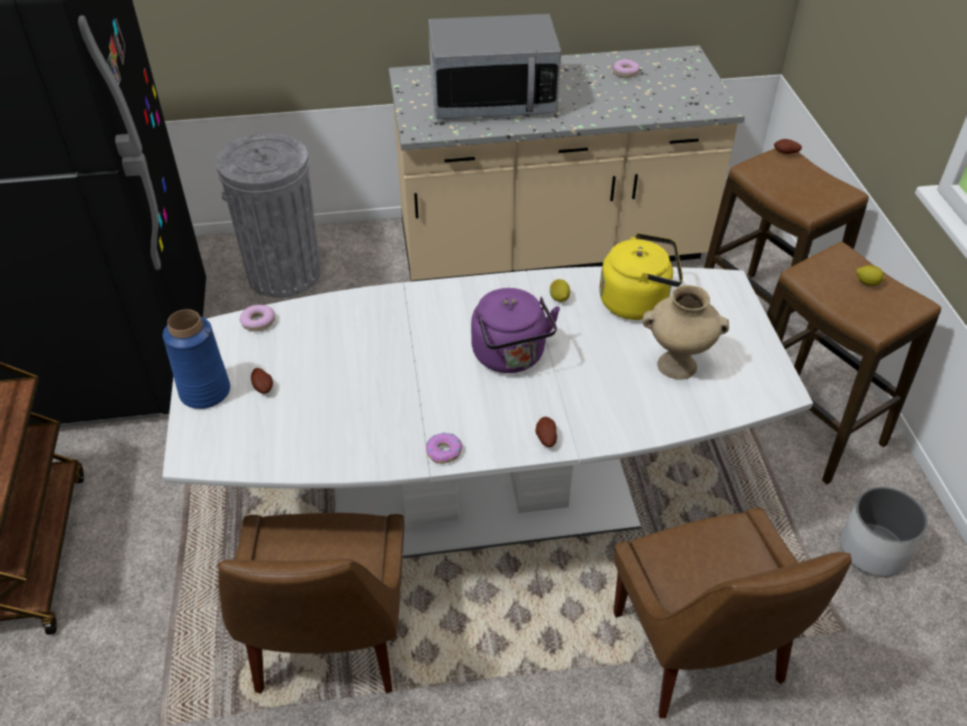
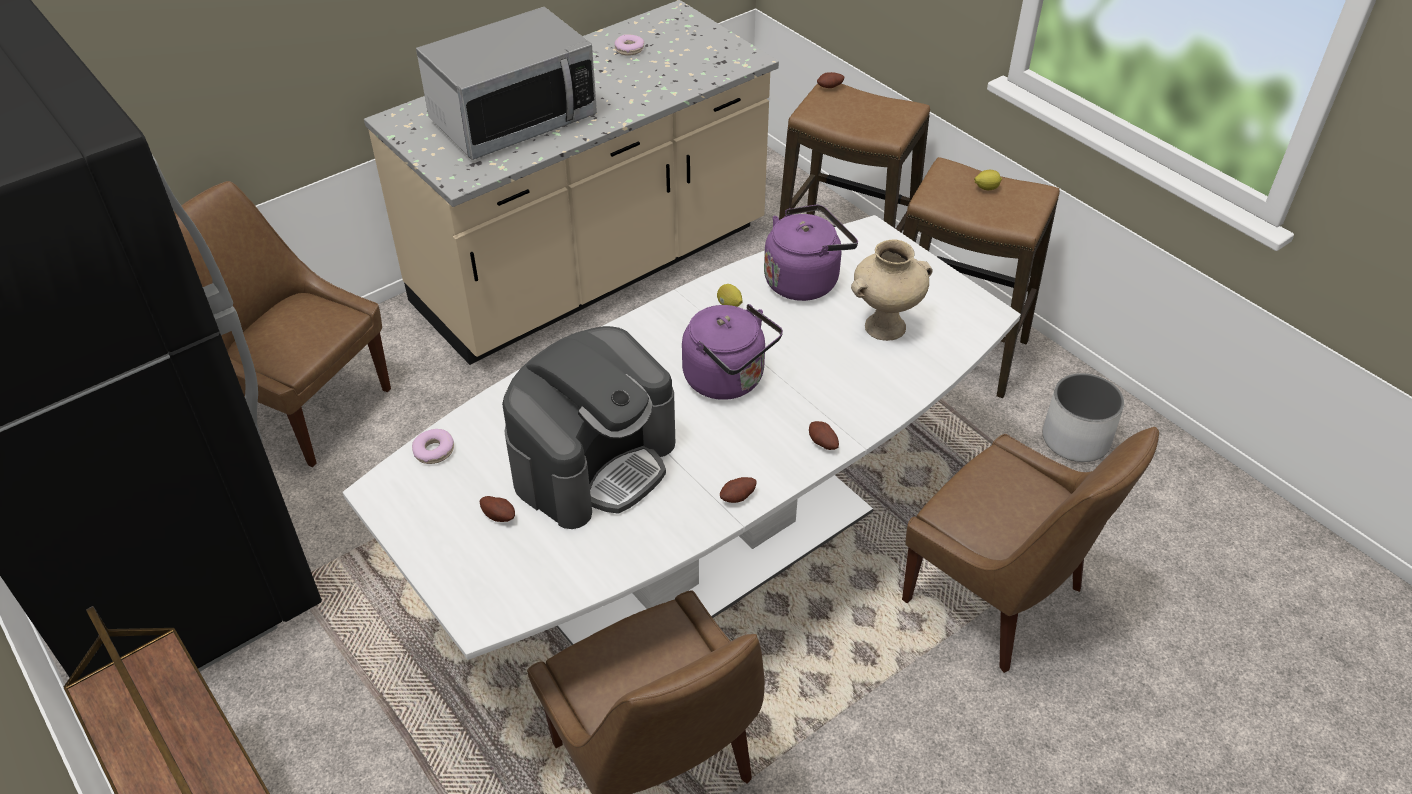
camera: 30 degrees left, 0 degrees up
(204, 391) = (436, 547): blue vase -> none
(284, 273) = (306, 407): grey trash can -> brown chair
(360, 377) = (594, 462): none -> coffee machine
(444, 452) = (738, 498): donut -> potato
(638, 302) = (805, 280): yellow kettle -> purple kettle

